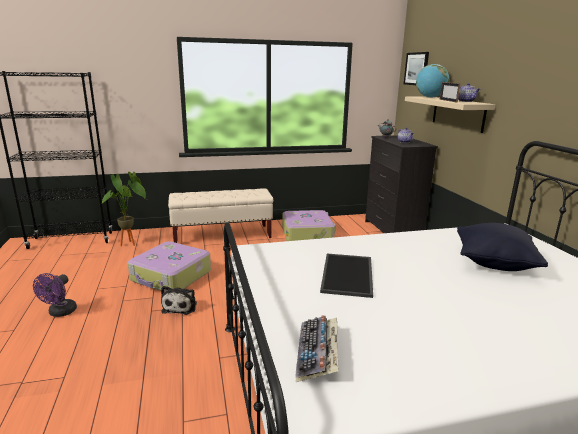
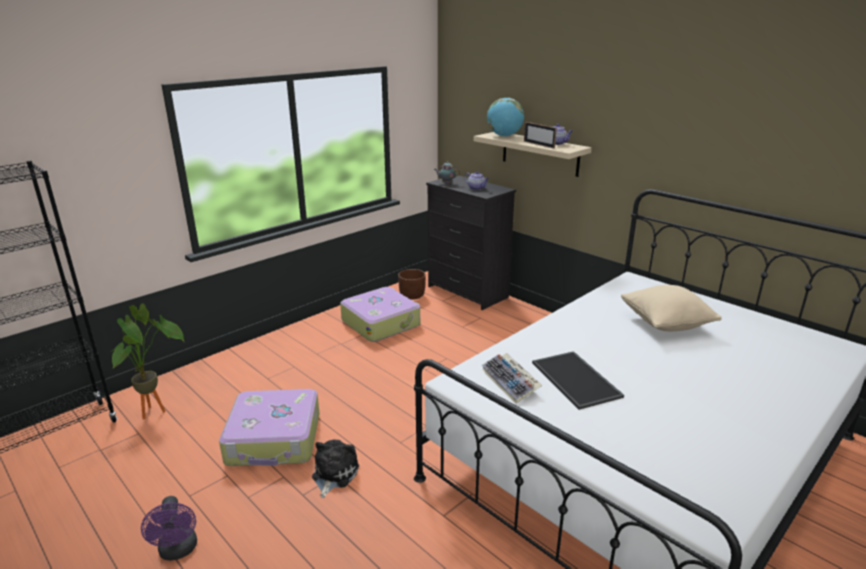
camera: 30 degrees left, 5 degrees up
(180, 306) = (333, 474): plush toy -> plush toy turned 135 degrees counterclockwise
(222, 235) = (276, 356): beige bench -> none
(317, 354) = (652, 473): keyboard -> keyboard (511, 382)
(347, 224) = (412, 295): none -> brown planter
(416, 69) = (467, 95): picture -> none
(494, 263) = (665, 324): black pillow -> beige pillow

